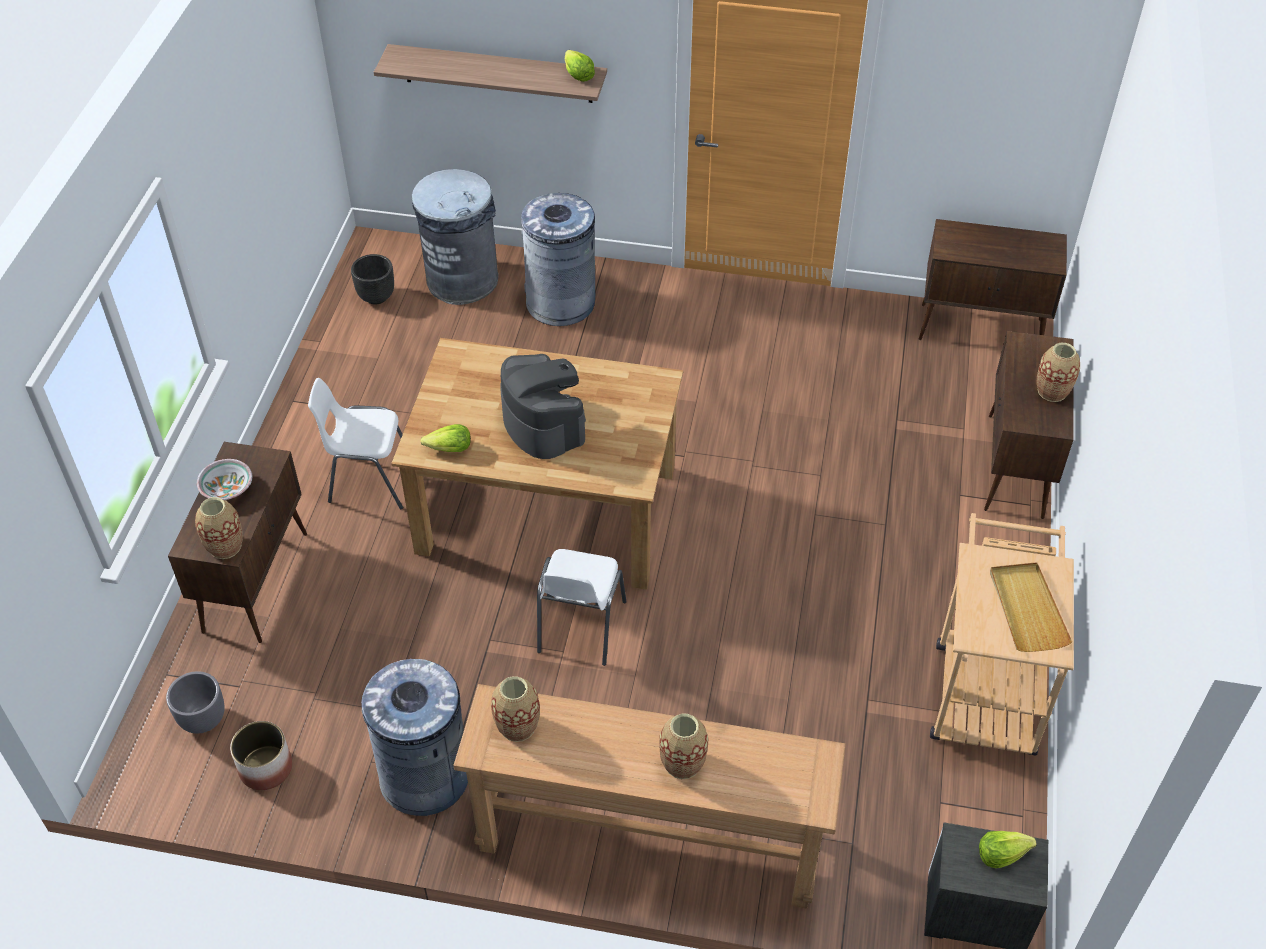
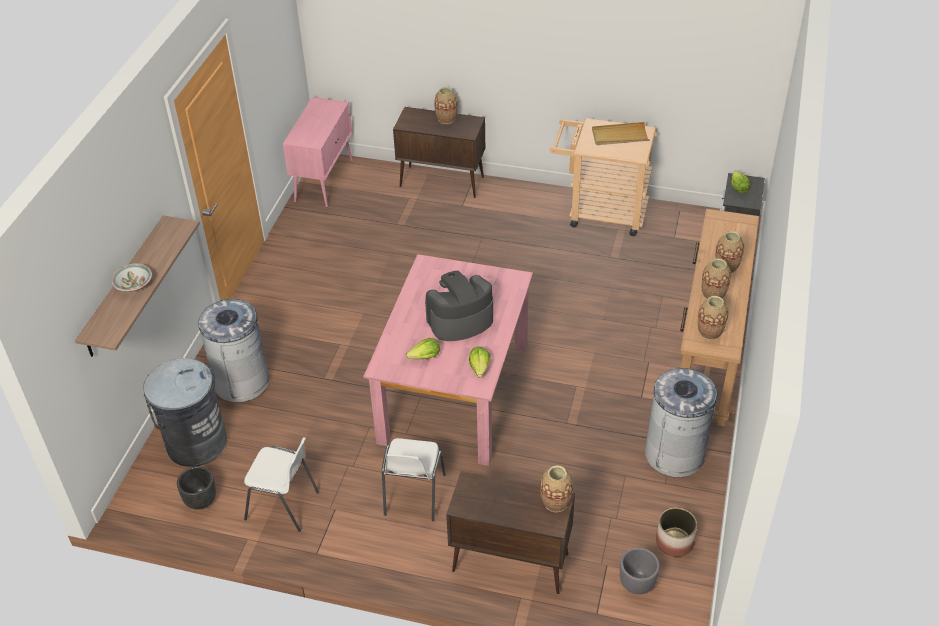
camera: 85 degrees left, 5 degrees down
(228, 489) = (497, 506): bowl -> bowl (134, 285)
(549, 509) = (454, 391): brown dining table -> pink dining table
(578, 75) = (166, 229): lettuce -> lettuce (425, 357)
(579, 628) = (558, 377): white chair -> white chair (284, 506)
(609, 737) = (713, 294): none -> vase
(981, 329) = (324, 180): brown cabinet -> pink cabinet

